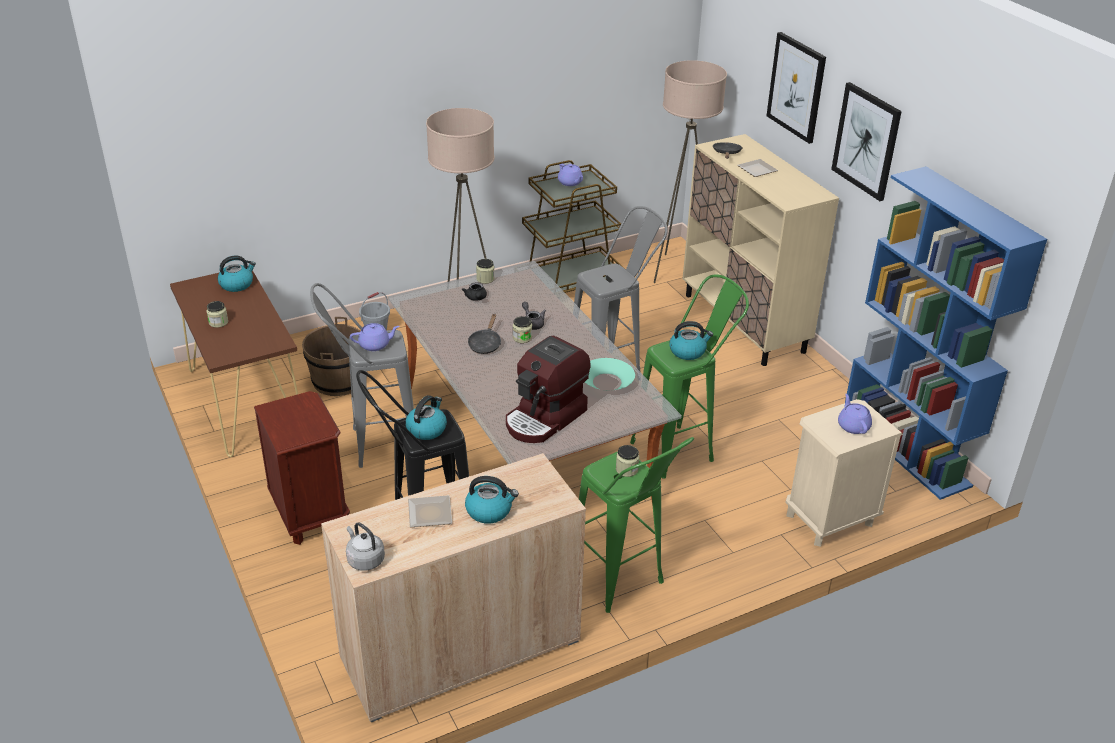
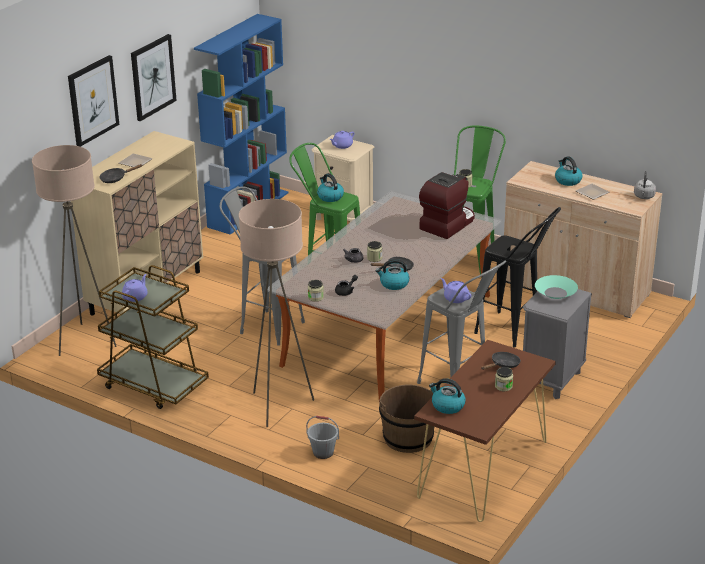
camera: 120 degrees left, 5 degrees down
(246, 336) = (503, 365): none -> black frying pan
(310, 514) = (550, 380): brown nightstand -> grey nightstand
(426, 429) = (511, 247): kettle -> kettle (393, 284)
(545, 418) = (447, 224): coffee machine -> coffee machine turned 60 degrees counterclockwise
(607, 382) = (387, 217): turquoise bowl -> turquoise bowl (555, 293)

